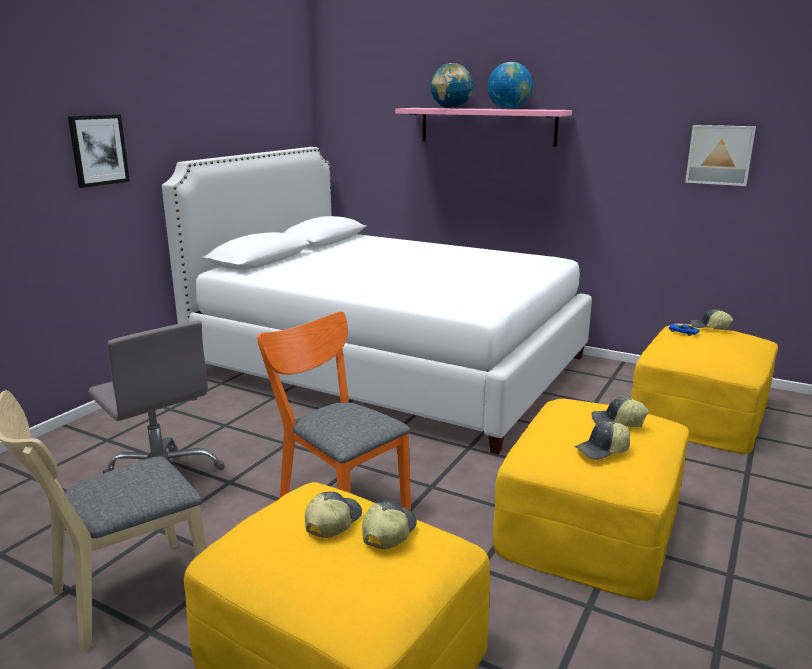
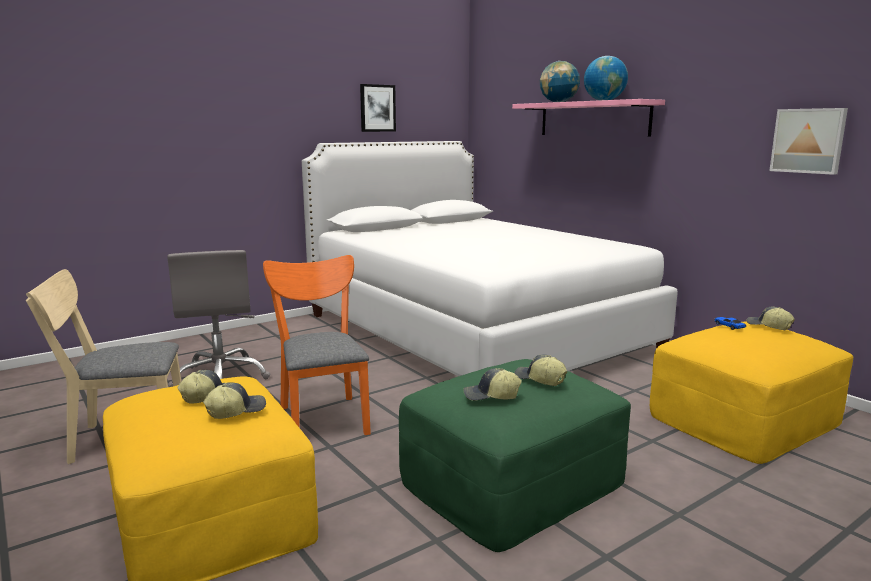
camera: 25 degrees right, 5 degrees down
(98, 150) = (250, 129): picture -> picture (377, 108)
(590, 524) = (512, 481): yellow ottoman -> green ottoman

